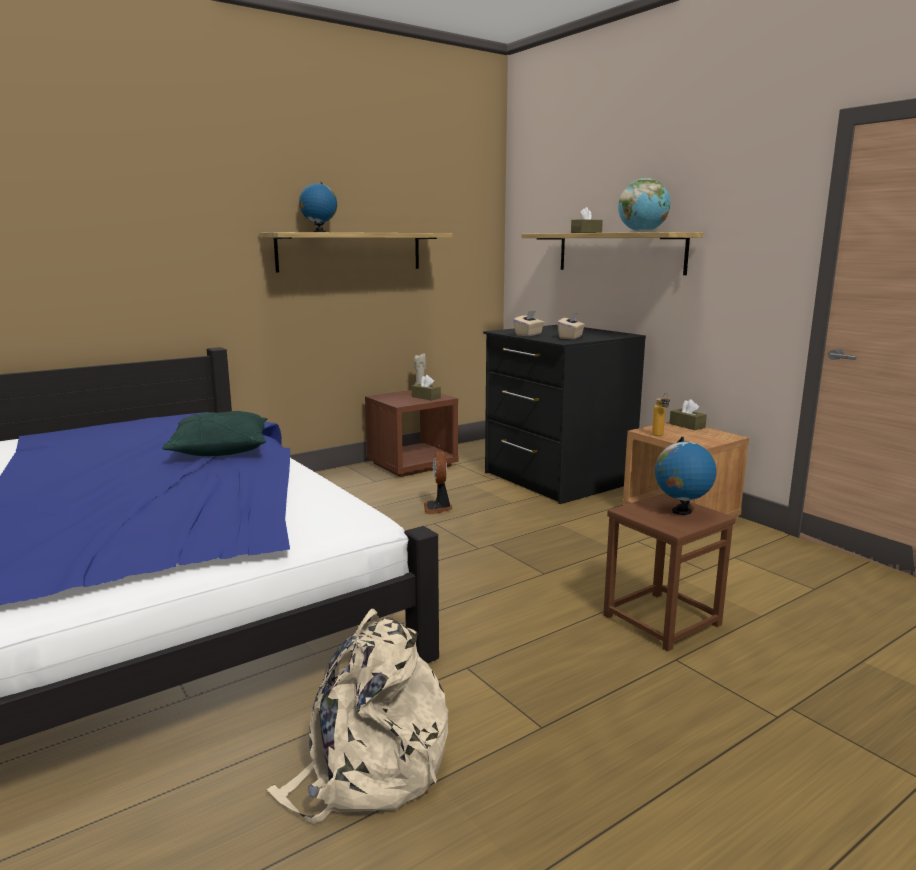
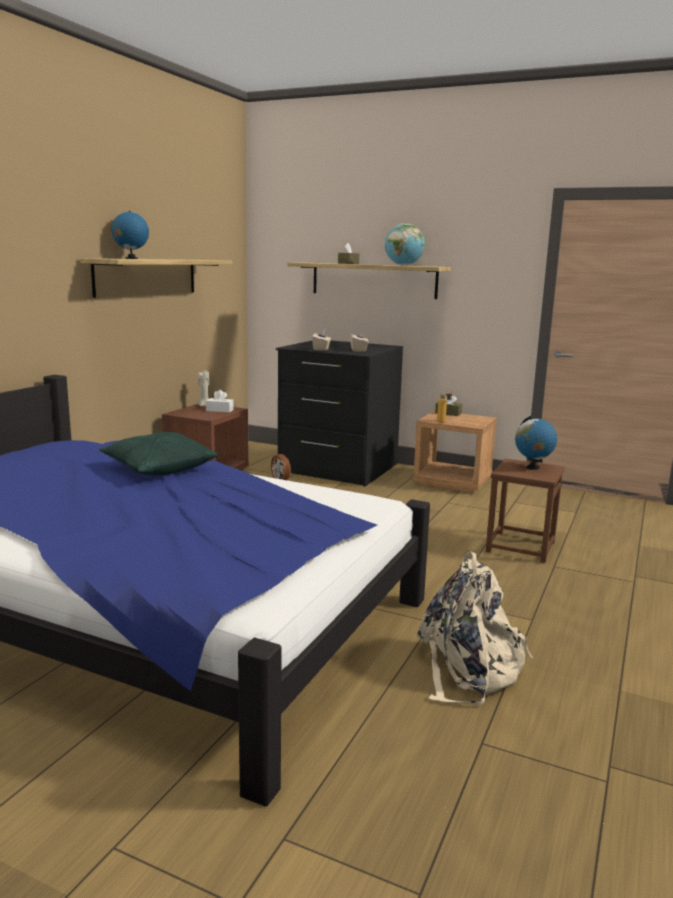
camera: 30 degrees left, 0 degrees up
(426, 397) = (220, 410): brown tissue box -> white tissue box

